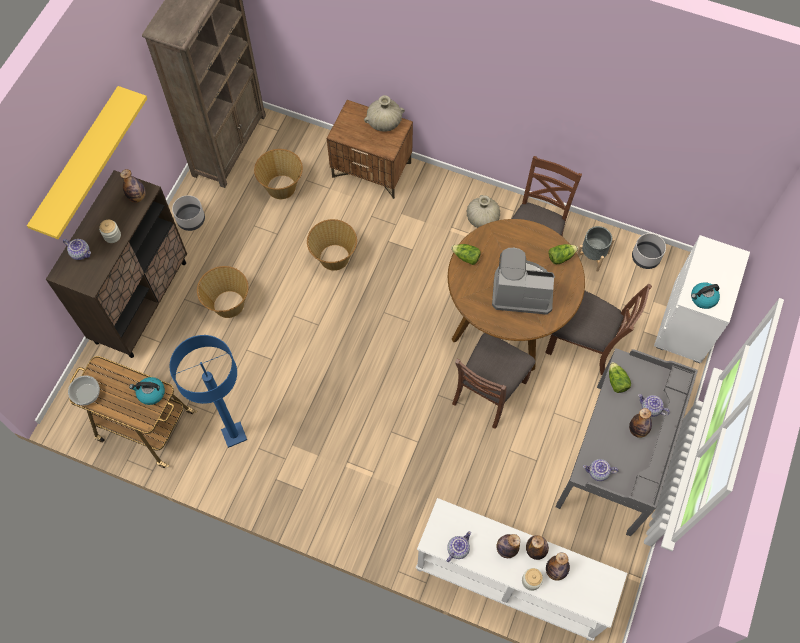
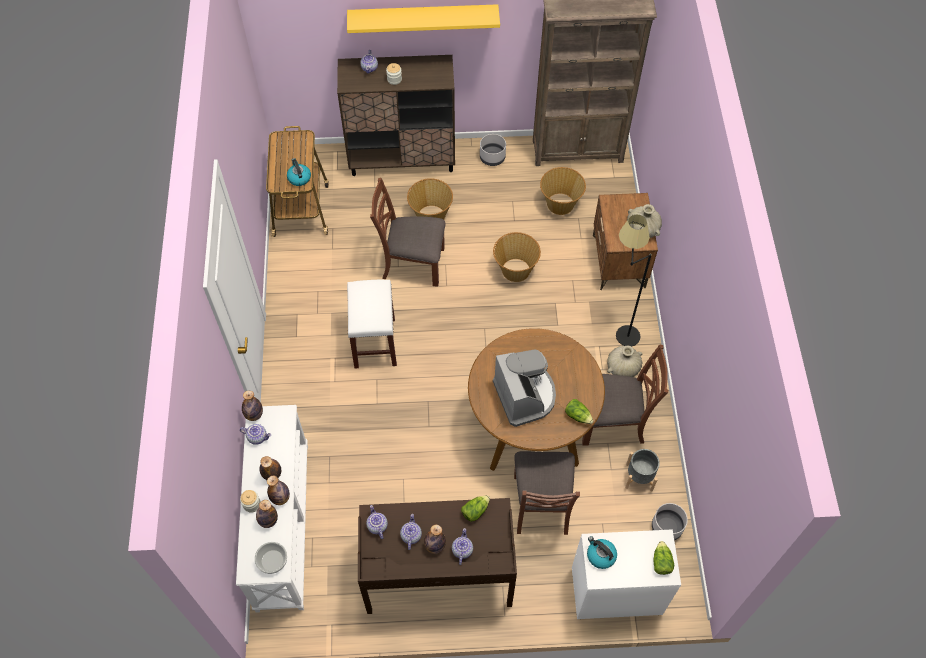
camera: 65 degrees right, 5 degrees down
(86, 393) = (280, 140): bowl -> bowl (273, 560)
(137, 197) = (436, 78): bottle -> bottle (254, 415)
(234, 435) = (321, 270): blue floor lamp -> none
(348, 417) = (374, 342): none -> white stool
(442, 203) = (619, 329): none -> black floor lamp
(466, 257) = (533, 339): lettuce -> lettuce (661, 562)
(488, 392) = (451, 440): brown chair -> brown chair (412, 263)
(615, 458) = (438, 573): grey desk -> brown desk
(619, 446) = (411, 535): none -> teapot

